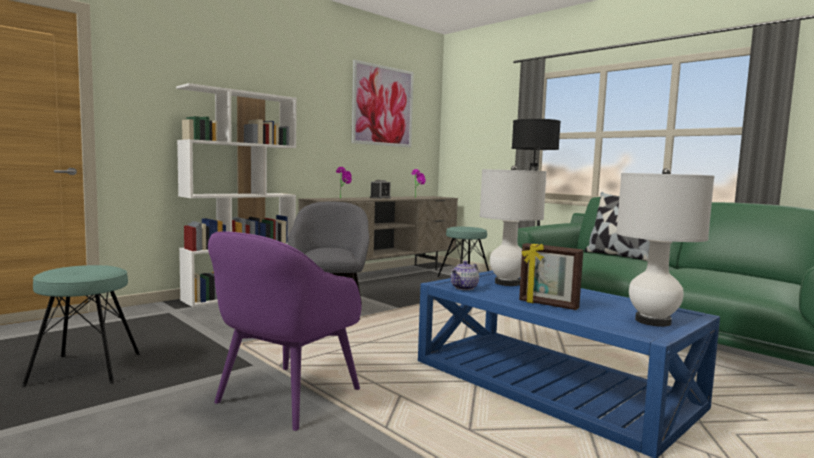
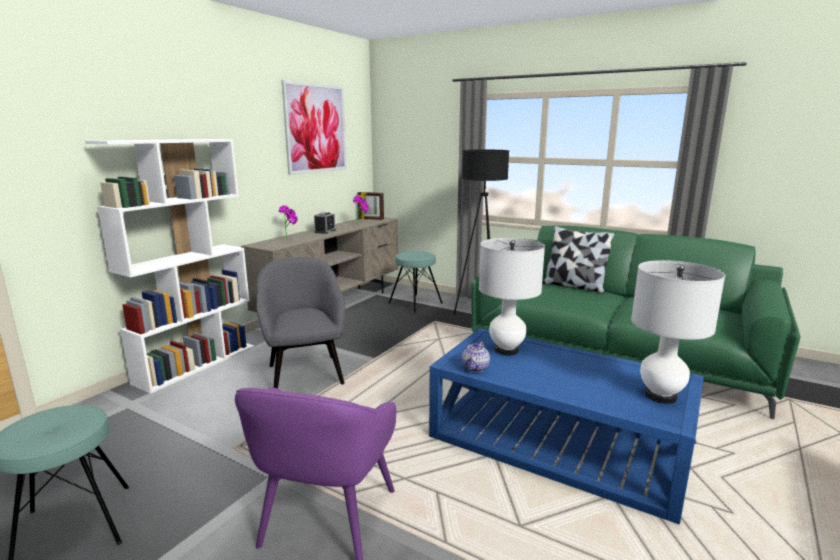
camera: 15 degrees left, 10 degrees up
(548, 305) = (563, 384): picture frame -> picture frame (371, 219)

